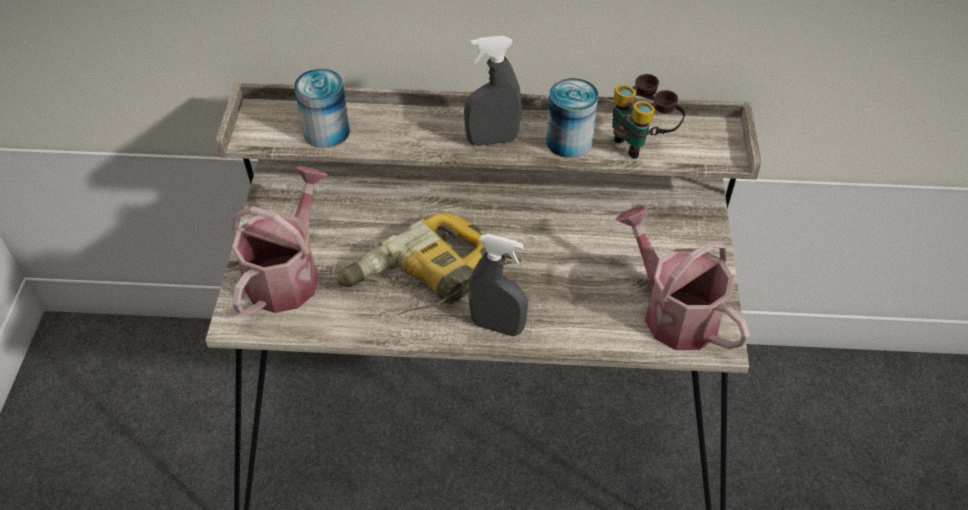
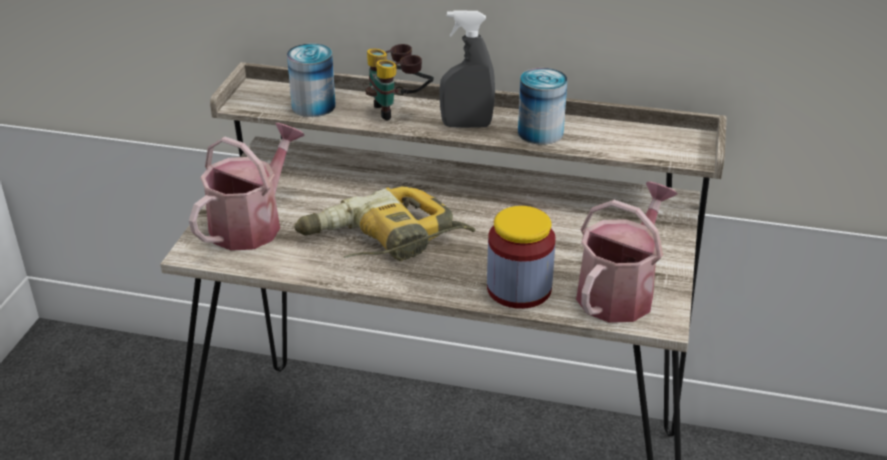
camera: 10 degrees right, 15 degrees down
(497, 326) = (440, 283): grey spray bottle -> none
(576, 322) = (519, 288): none -> jar
(641, 141) = (611, 139): binoculars -> binoculars (399, 110)
(673, 311) = (620, 291): watering can -> watering can turned 60 degrees clockwise

